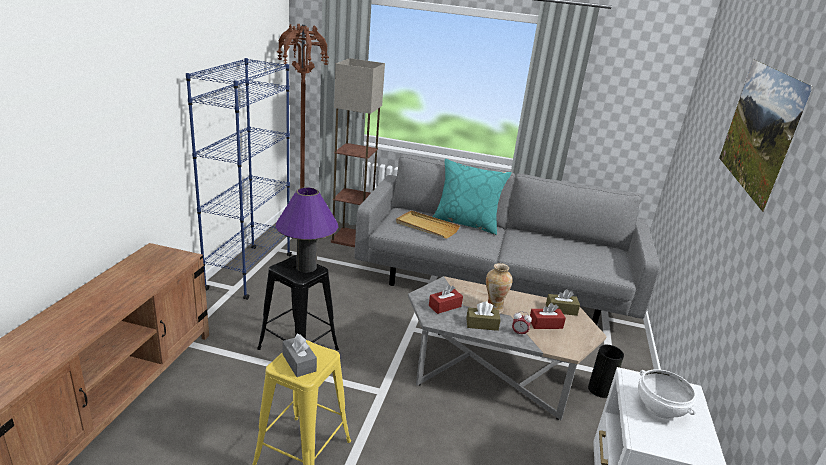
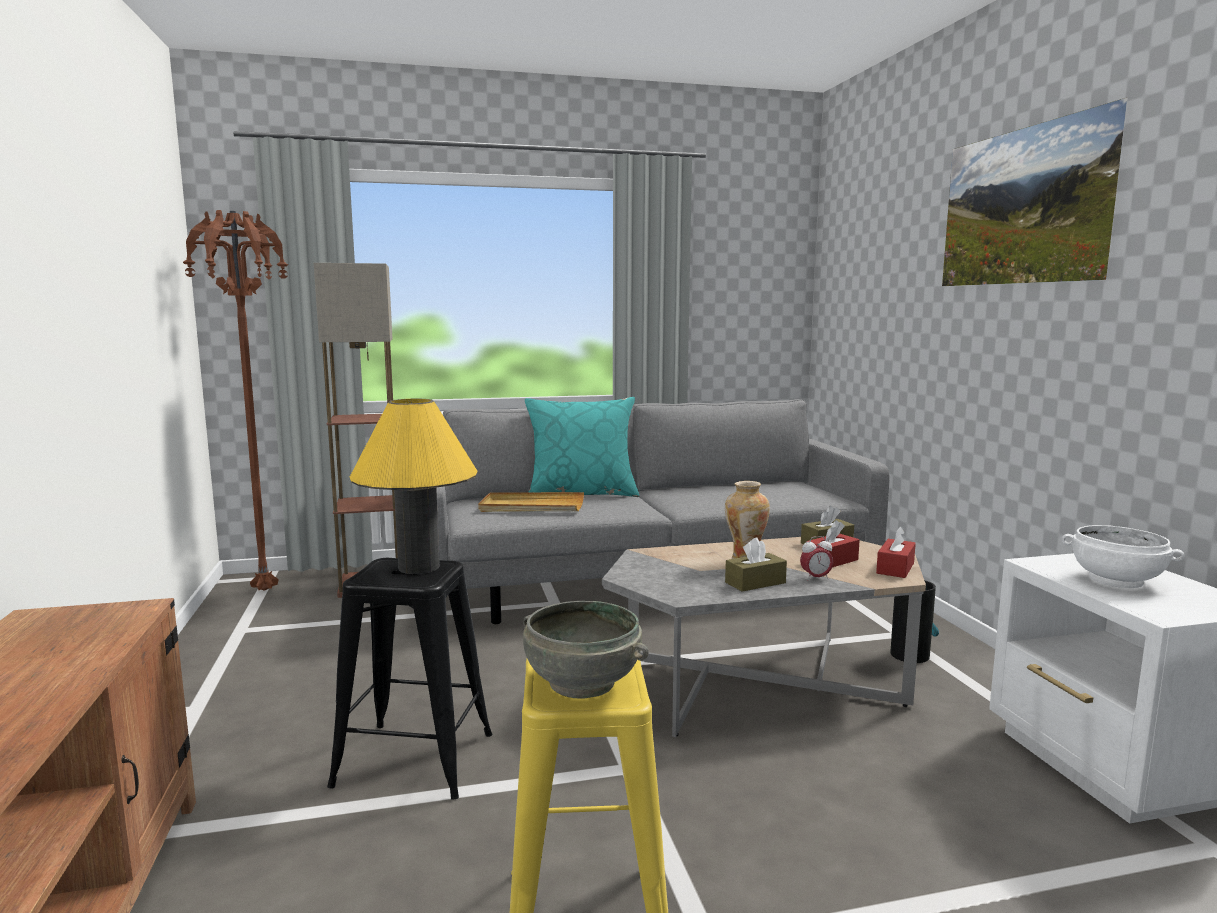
camera: 25 degrees left, 15 degrees down
(249, 272) = (209, 676): blue bookcase -> none
(299, 362) = (581, 683): grey tissue box -> grey bowl
(306, 267) = (419, 567): purple table lamp -> yellow table lamp
(445, 306) = (676, 578): red tissue box -> red tissue box (895, 568)

